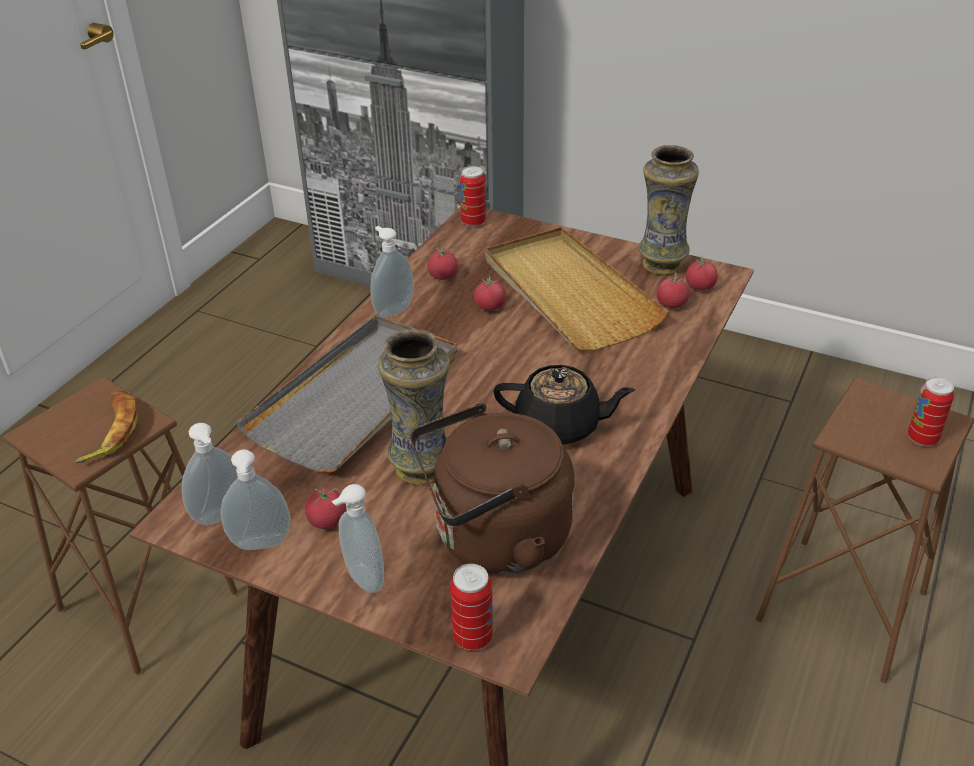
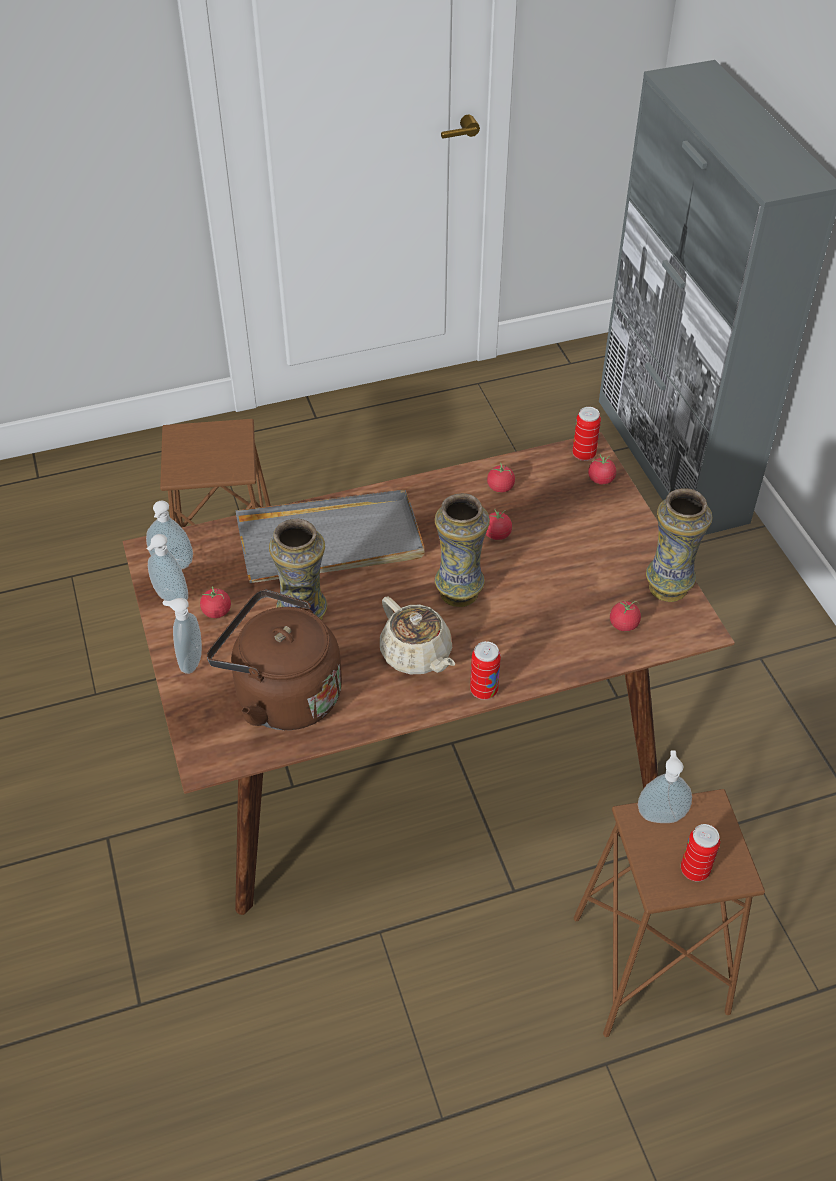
camera: 45 degrees right, 10 degrees up
(111, 431) = (214, 463): banana -> none
(392, 309) = (433, 491): soap dispenser -> soap dispenser (660, 814)
(473, 637) = (198, 739): can -> can (484, 690)
(522, 361) = (459, 592): none -> vase
(560, 426) = (417, 655): black teapot -> beige teapot
(568, 293) = (564, 562): beige tray -> none
(700, 286) = (667, 626): tomato -> tomato (601, 479)

